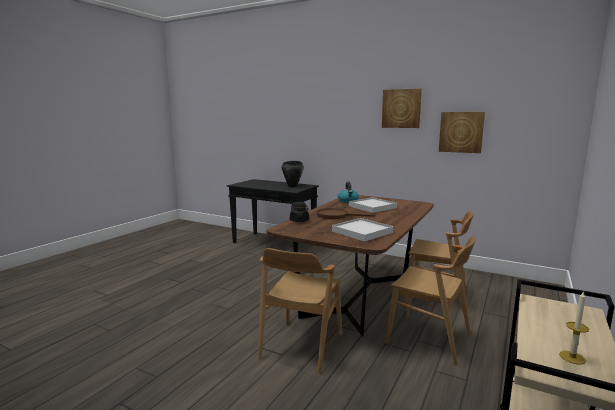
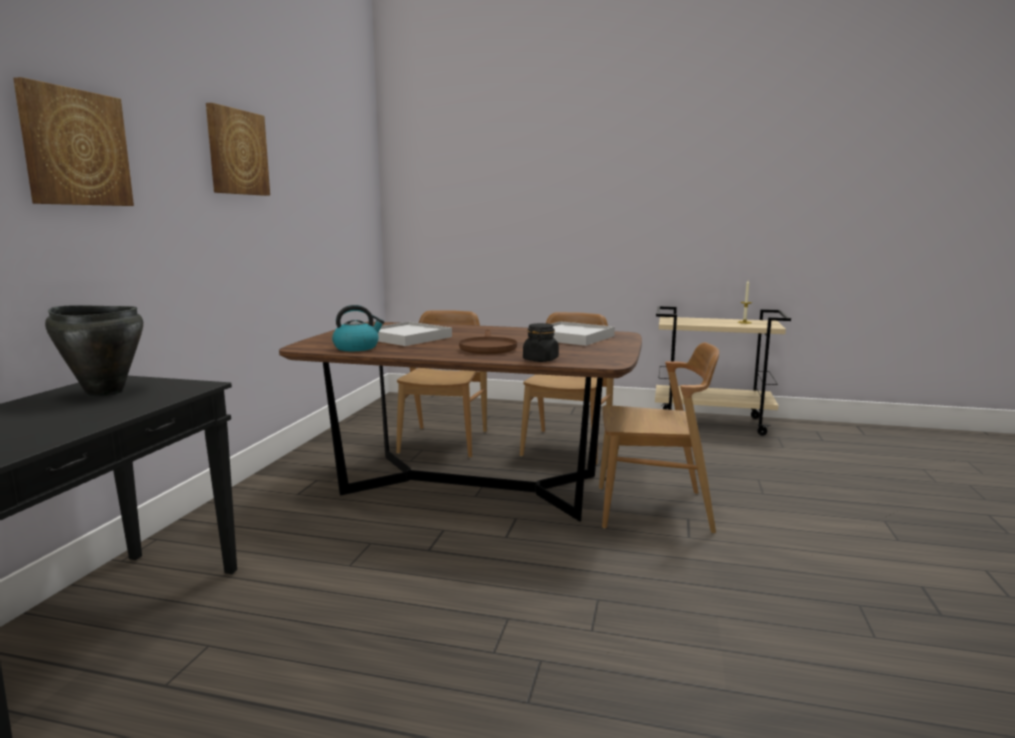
camera: 105 degrees left, 0 degrees up
(461, 132) = (306, 204): picture -> picture (75, 148)

